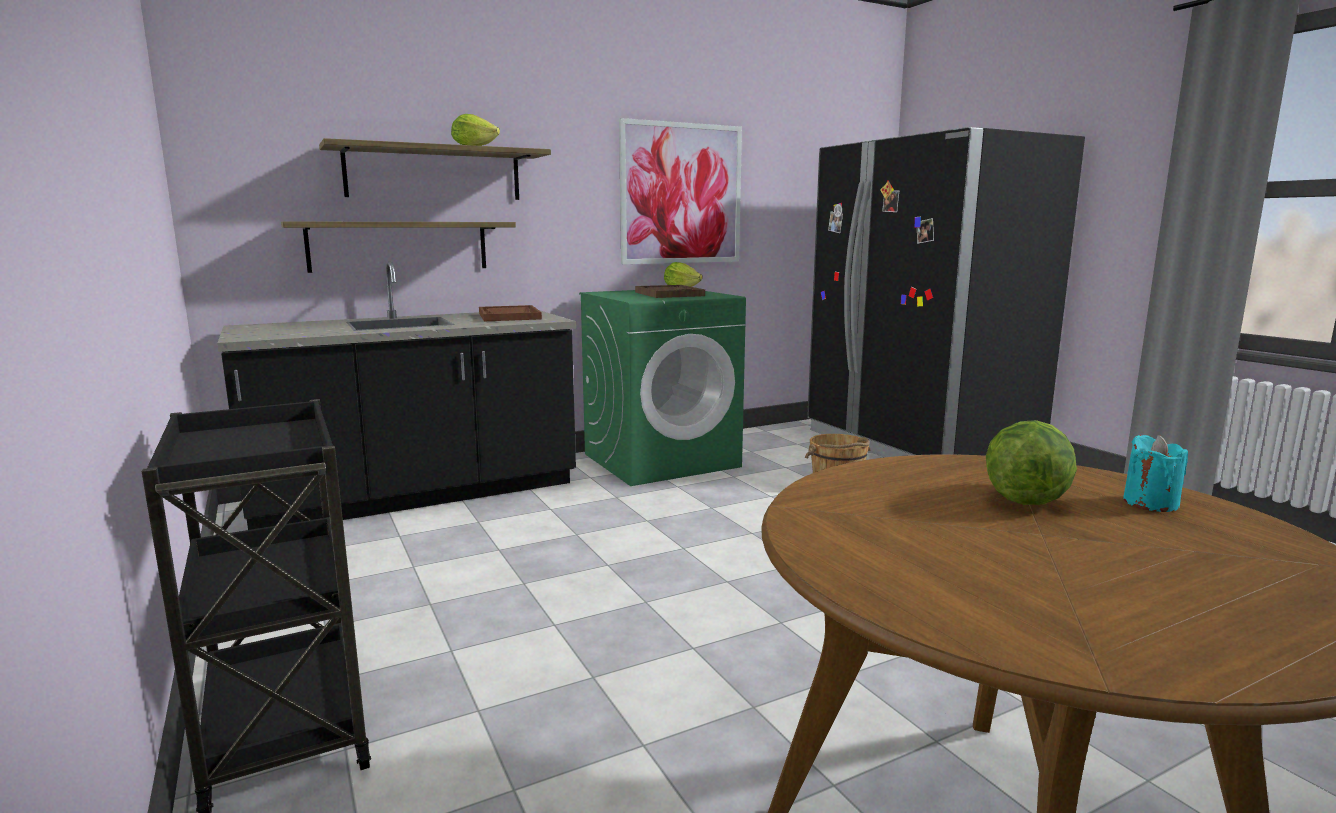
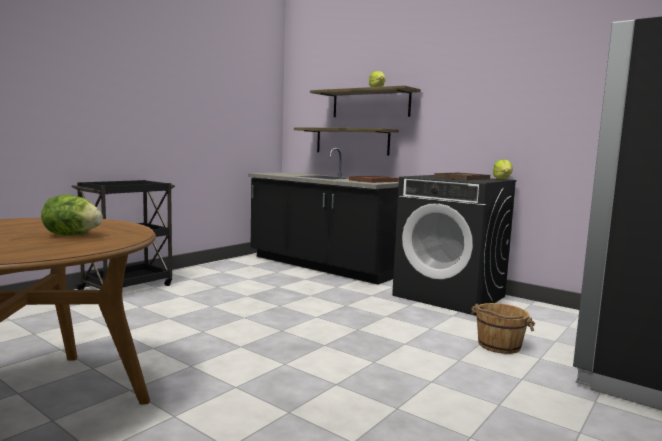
camera: 65 degrees right, 5 degrees down
(661, 460) = (450, 296): green washing machine -> black washing machine
(681, 194) = (523, 109): picture -> none
(1150, 503) = (60, 247): turquoise candle -> none

